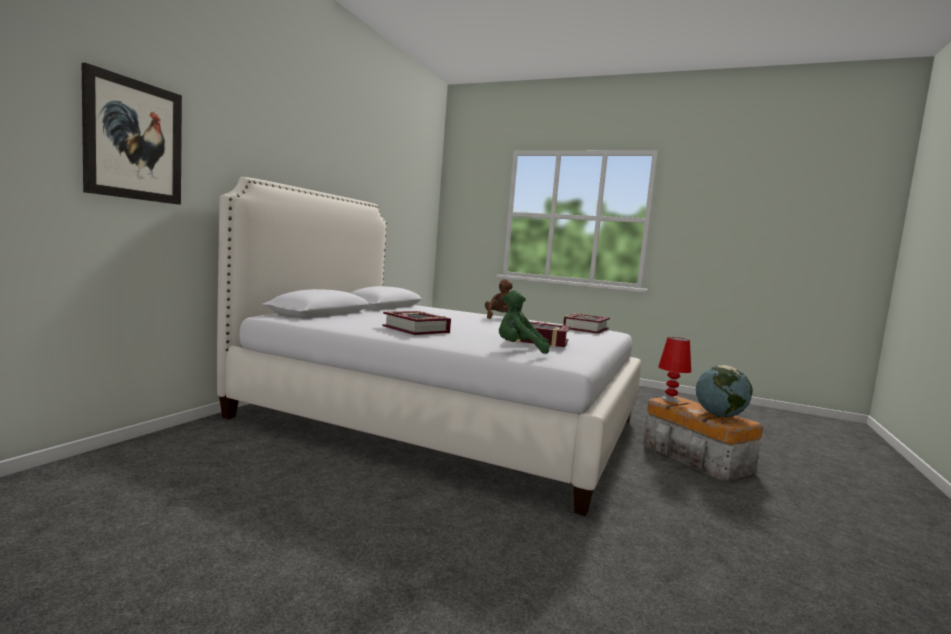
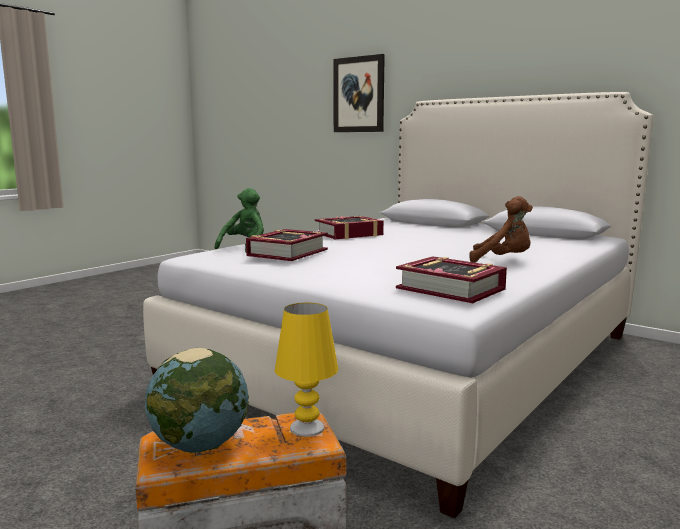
camera: 105 degrees right, 5 degrees up
(670, 399) = (307, 428): red table lamp -> yellow table lamp

